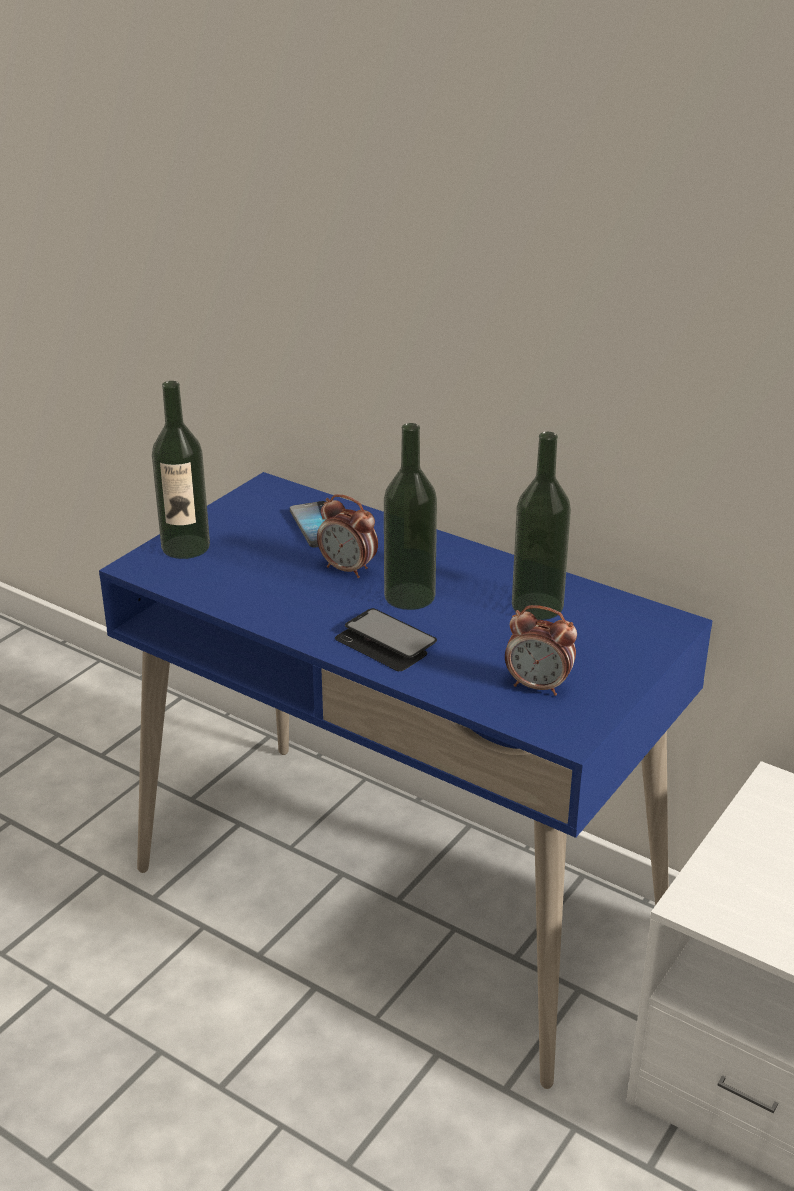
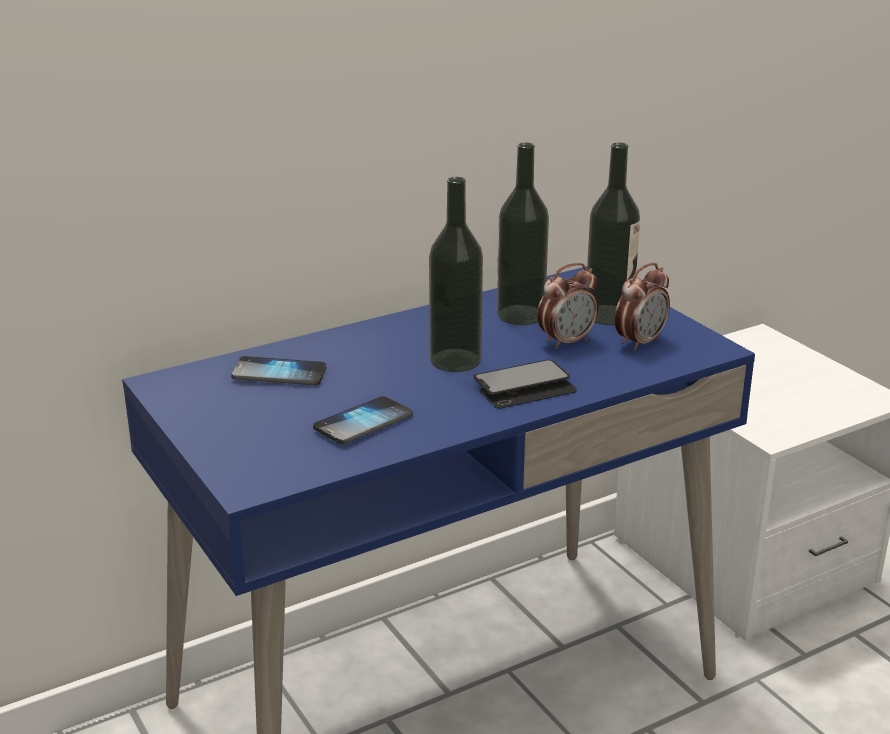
camera: 65 degrees left, 5 degrees down
(185, 547) = (238, 450): bottle -> bottle (608, 315)
(263, 584) = (363, 423): none -> phone
(348, 569) = (379, 377): alarm clock -> alarm clock (566, 342)

